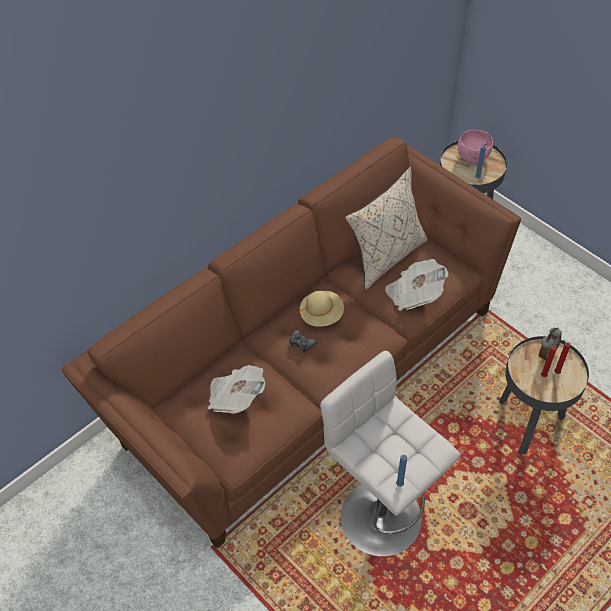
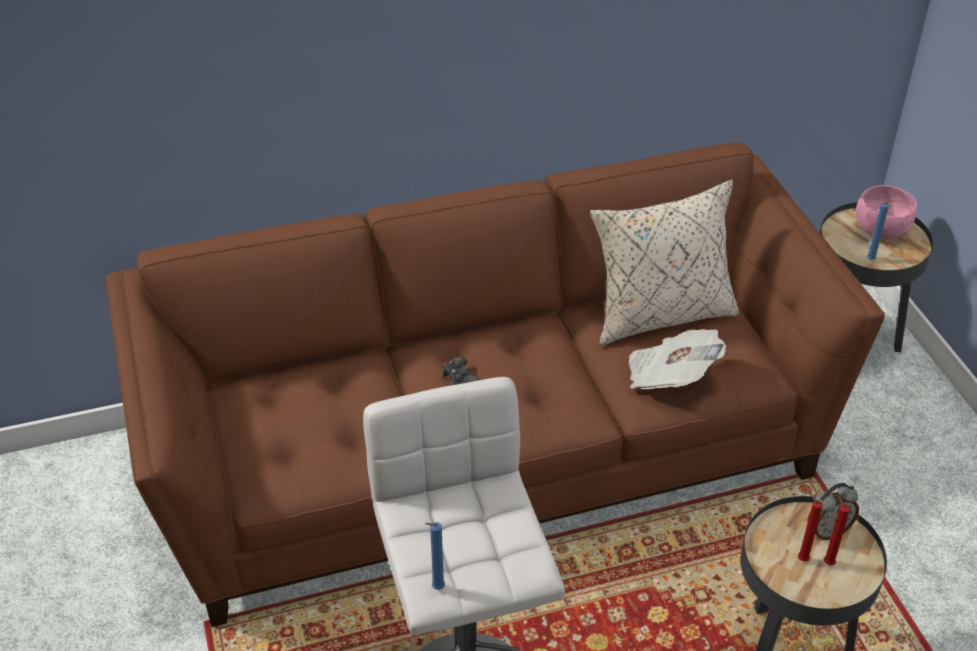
camera: 25 degrees right, 10 degrees down
(236, 397) = (323, 411): newspaper -> none
(321, 315) = (514, 354): beige hat -> none

